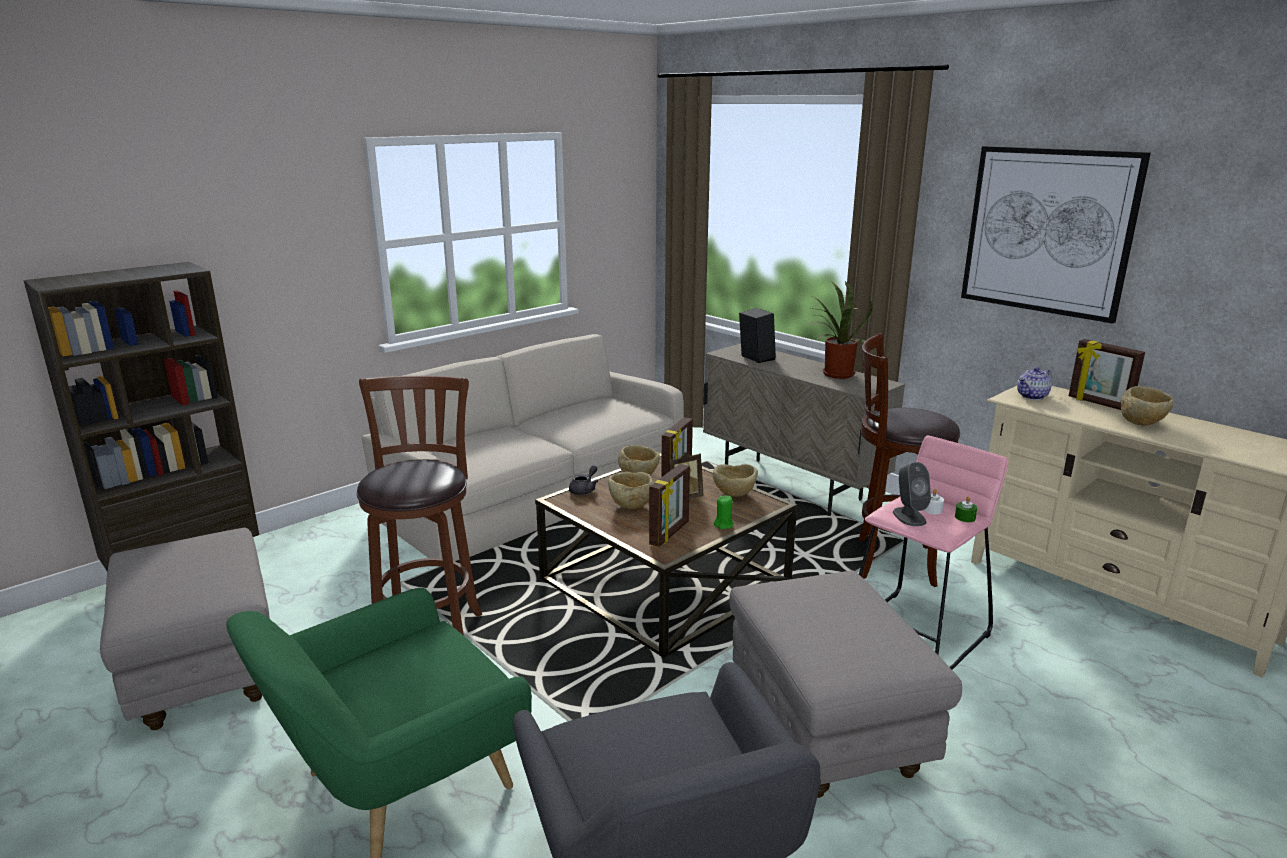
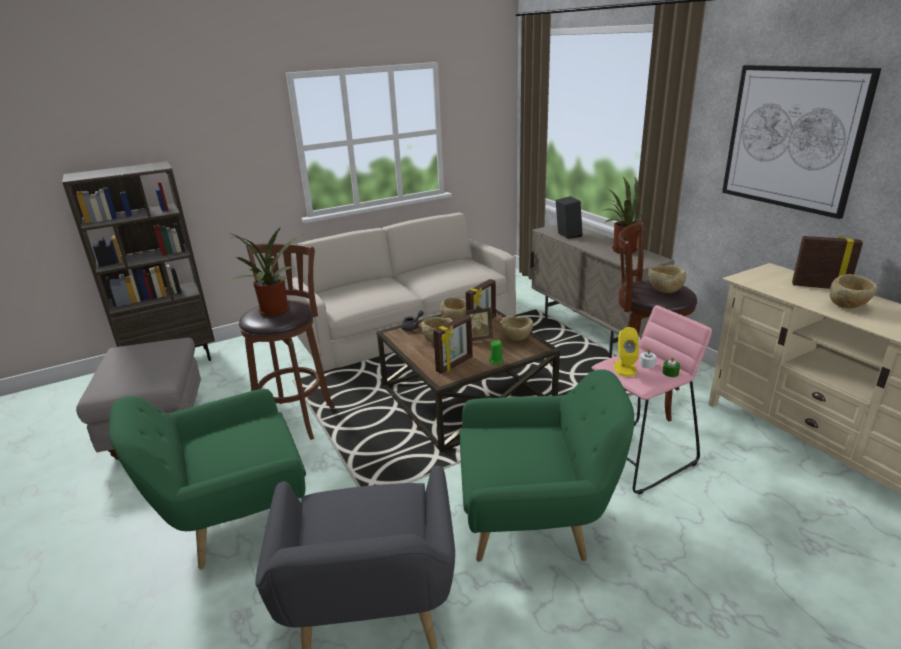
camera: 15 degrees right, 5 degrees up
(413, 475) = (275, 312): none -> potted plant
(828, 731) = (535, 521): grey ottoman -> green armchair
(909, 516) = (624, 368): grey speaker -> yellow speaker
(920, 419) = (664, 291): none -> beige bowl
(1032, 396) = (763, 277): teapot -> none
(1098, 404) = (819, 286): picture frame -> picture frame turned 135 degrees clockwise

